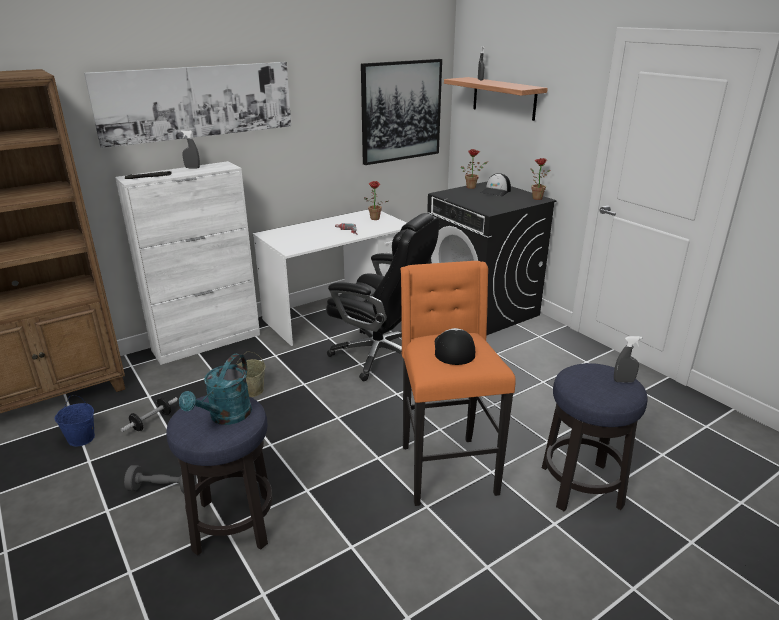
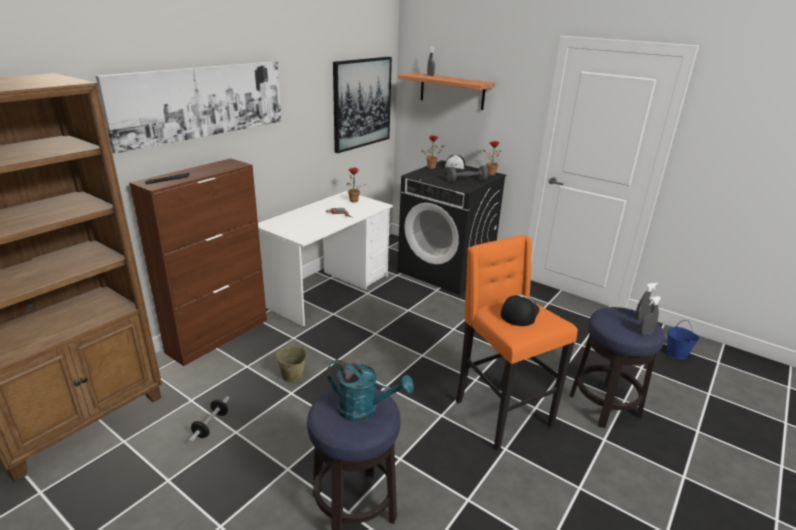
camera: 20 degrees left, 0 degrees up
(81, 438) = (145, 459): blue bucket -> blue bucket (677, 353)
(163, 488) = (264, 489): grey dumbbell -> grey dumbbell (466, 181)
(192, 168) = (203, 167): grey spray bottle -> grey spray bottle (645, 332)
(207, 342) = (219, 335): white cabinet -> brown cabinet
(225, 417) = (365, 409): turquoise watering can -> turquoise watering can turned 75 degrees counterclockwise
(381, 355) = (388, 323): black office chair -> none
(453, 349) = (519, 313): cap -> cap turned 45 degrees clockwise

